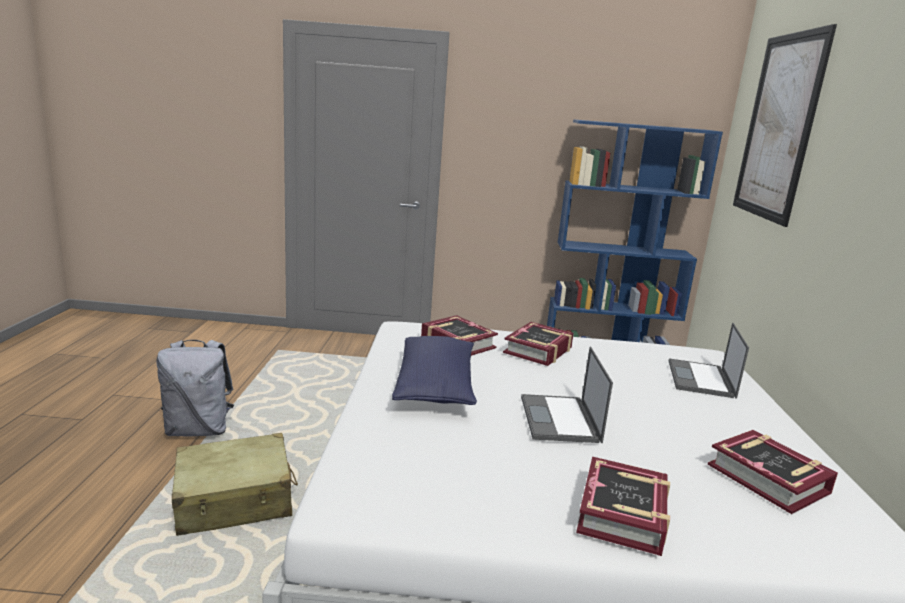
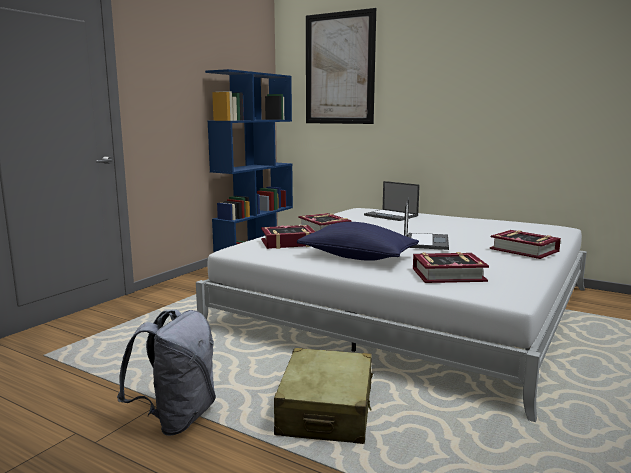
camera: 60 degrees left, 5 degrees down
(560, 420) = (425, 242): laptop -> laptop turned 105 degrees counterclockwise
(768, 478) = (502, 226): book -> book (448, 275)

